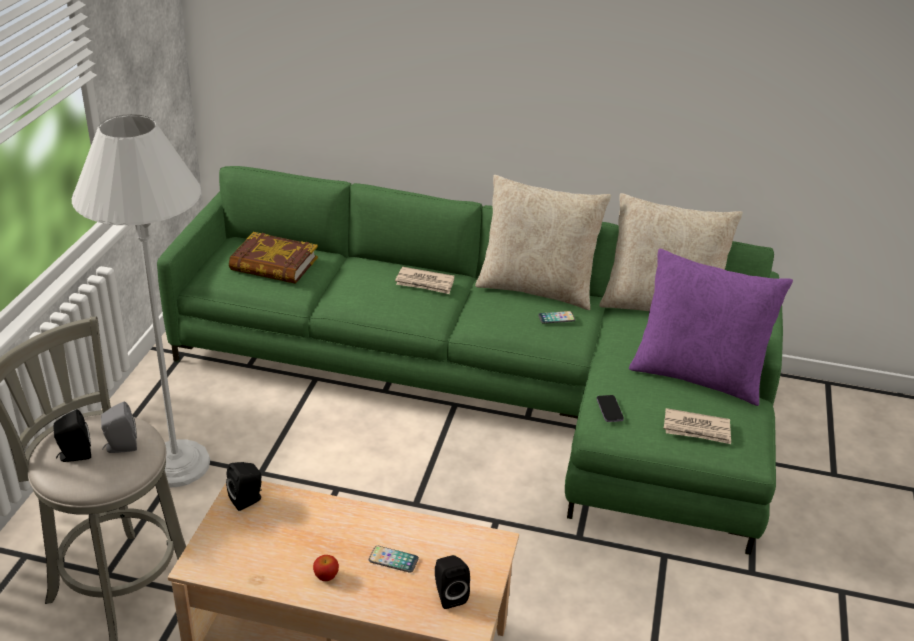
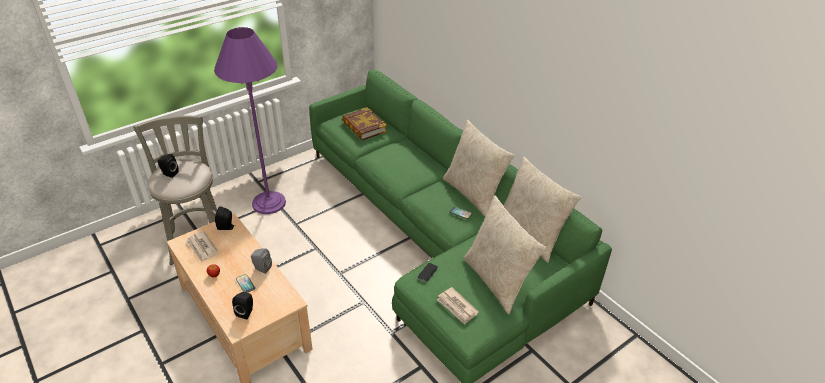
camera: 40 degrees right, 5 degrees up
(120, 447) = (186, 178): grey speaker -> grey speaker (261, 268)
(176, 464) = (269, 203): white floor lamp -> purple floor lamp
(425, 283) = (419, 166): newspaper -> newspaper (202, 247)
(697, 375) = (497, 280): purple pillow -> beige pillow

